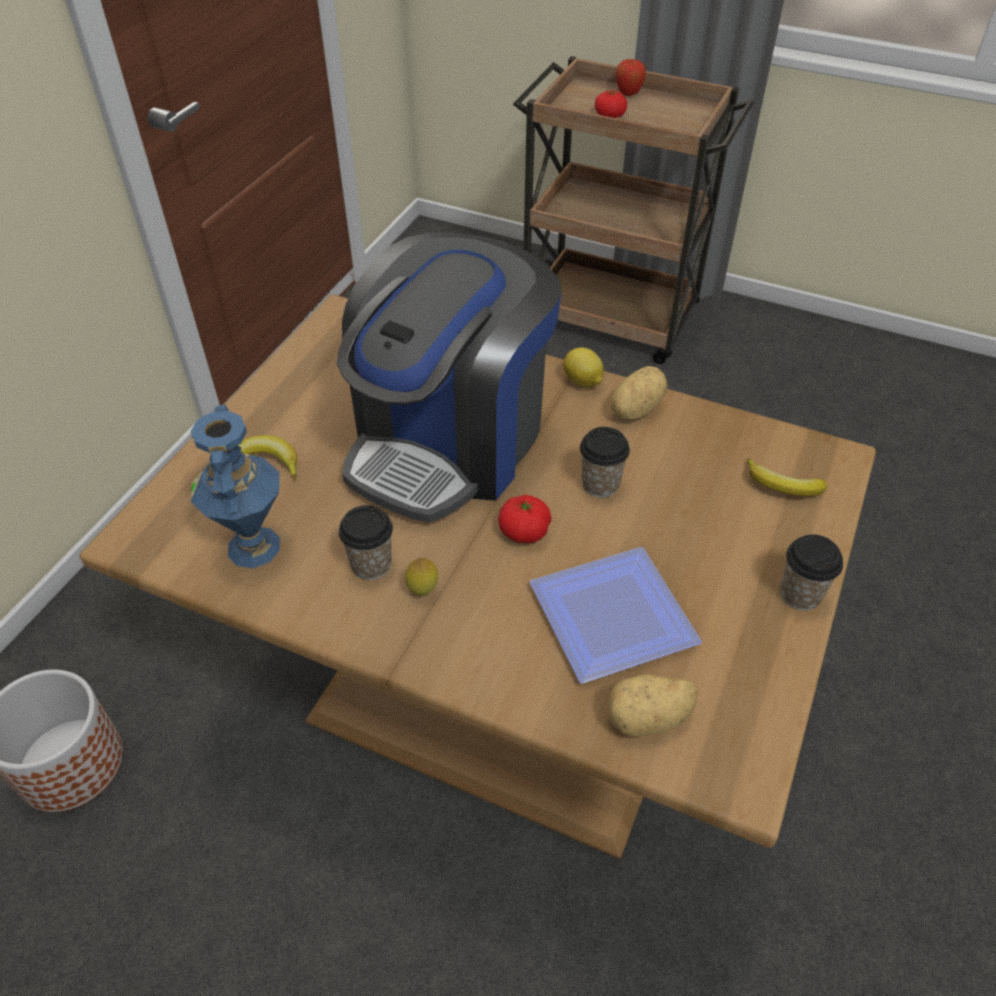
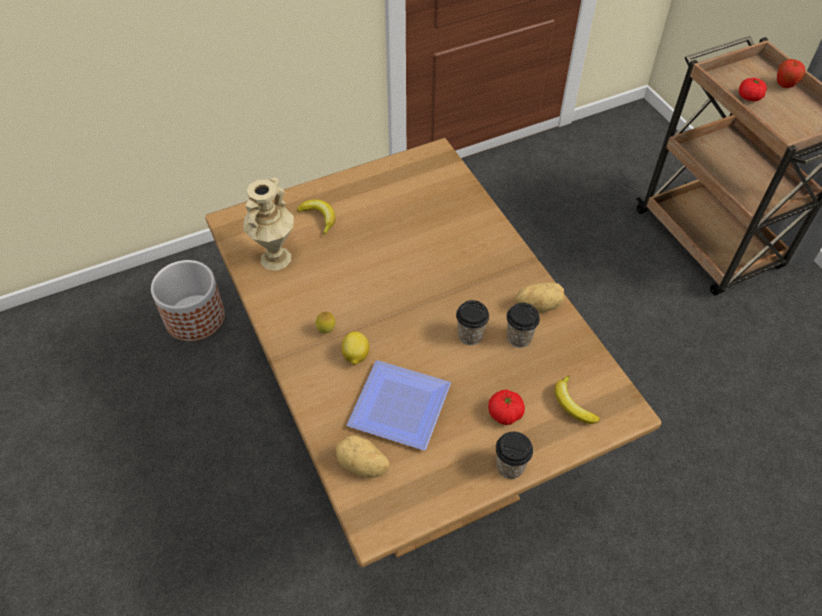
camera: 40 degrees right, 5 degrees up
(255, 547) = (276, 259): blue vase -> beige vase
(371, 564) = (316, 302): cup -> cup (519, 338)
(450, 442) = (418, 261): coffee machine -> none
(524, 531) = (404, 334): tomato -> tomato (505, 413)
(583, 382) = (526, 271): lemon -> lemon (355, 356)

